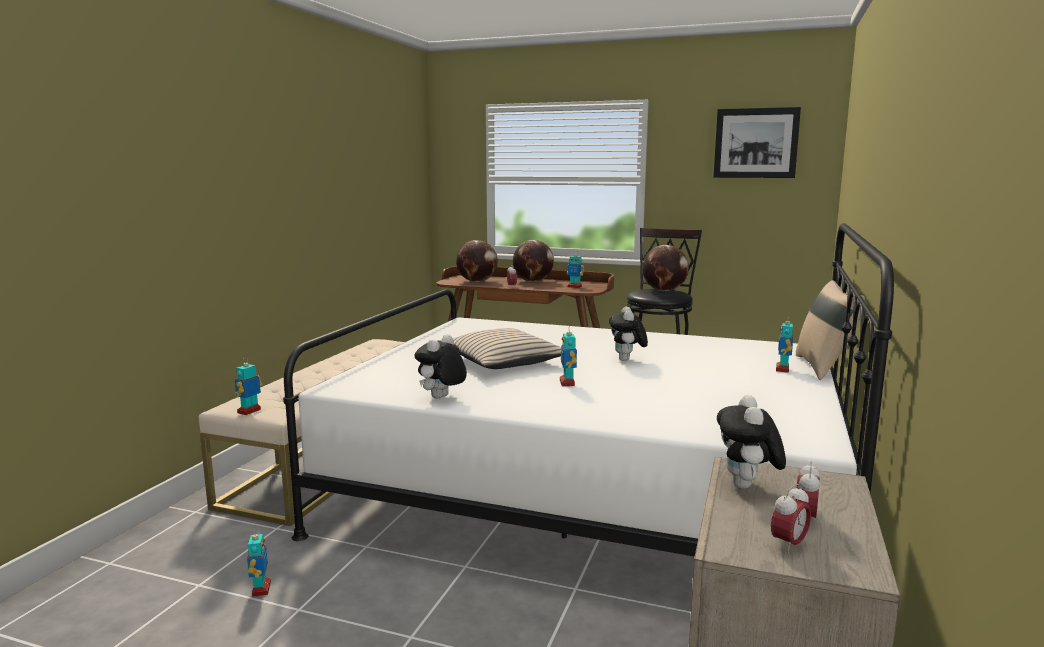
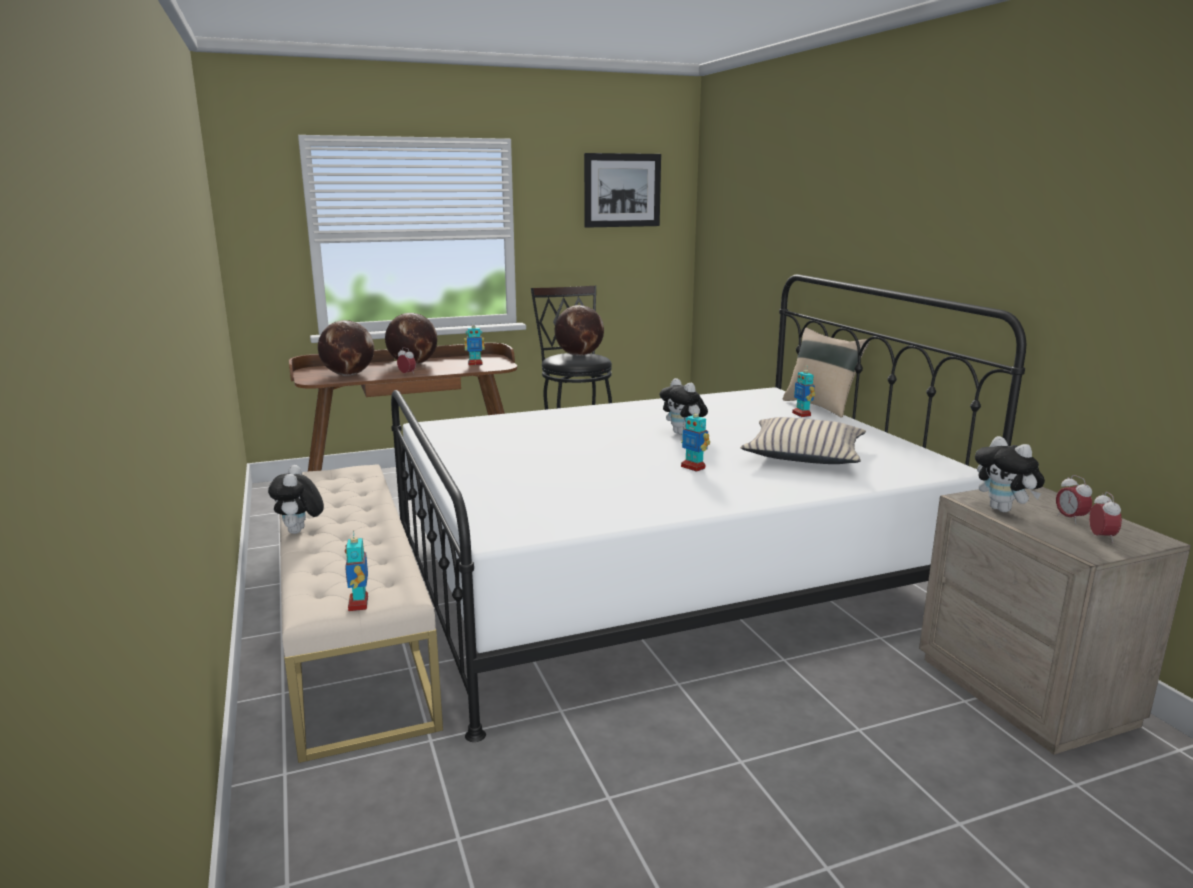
camera: 40 degrees left, 5 degrees up
(260, 589) = (535, 803): toy robot -> none
(441, 398) = (632, 513): plush toy -> plush toy (300, 532)
(503, 361) = (587, 461): beige pillow -> beige pillow (804, 455)

